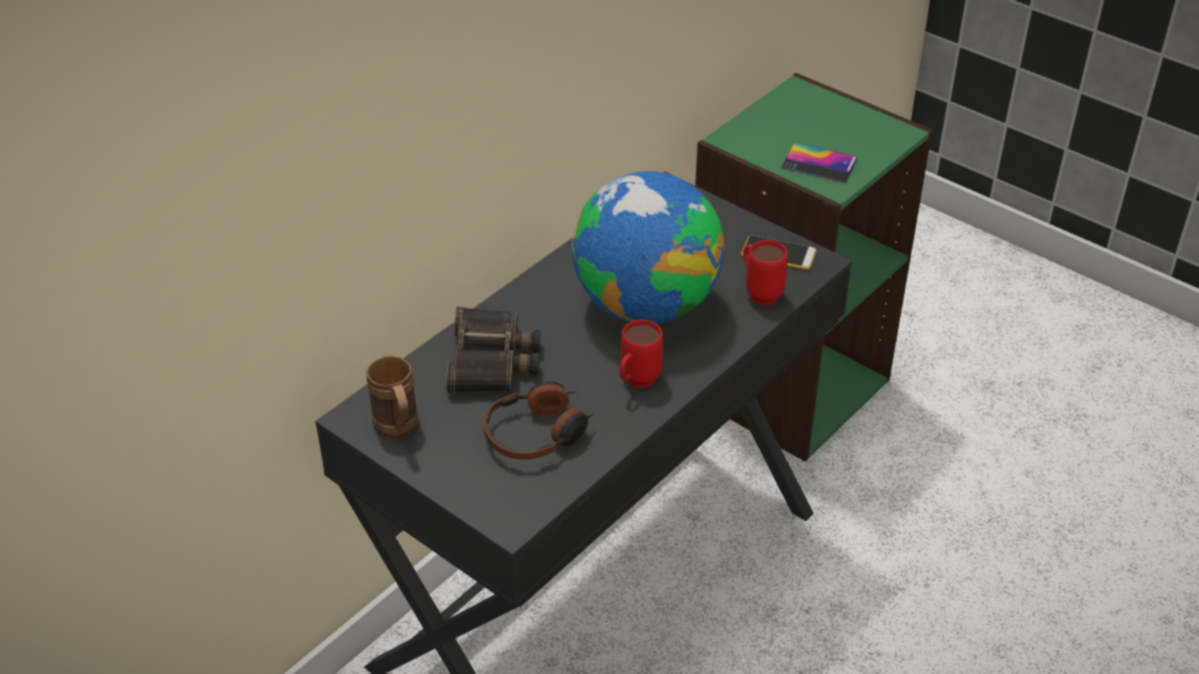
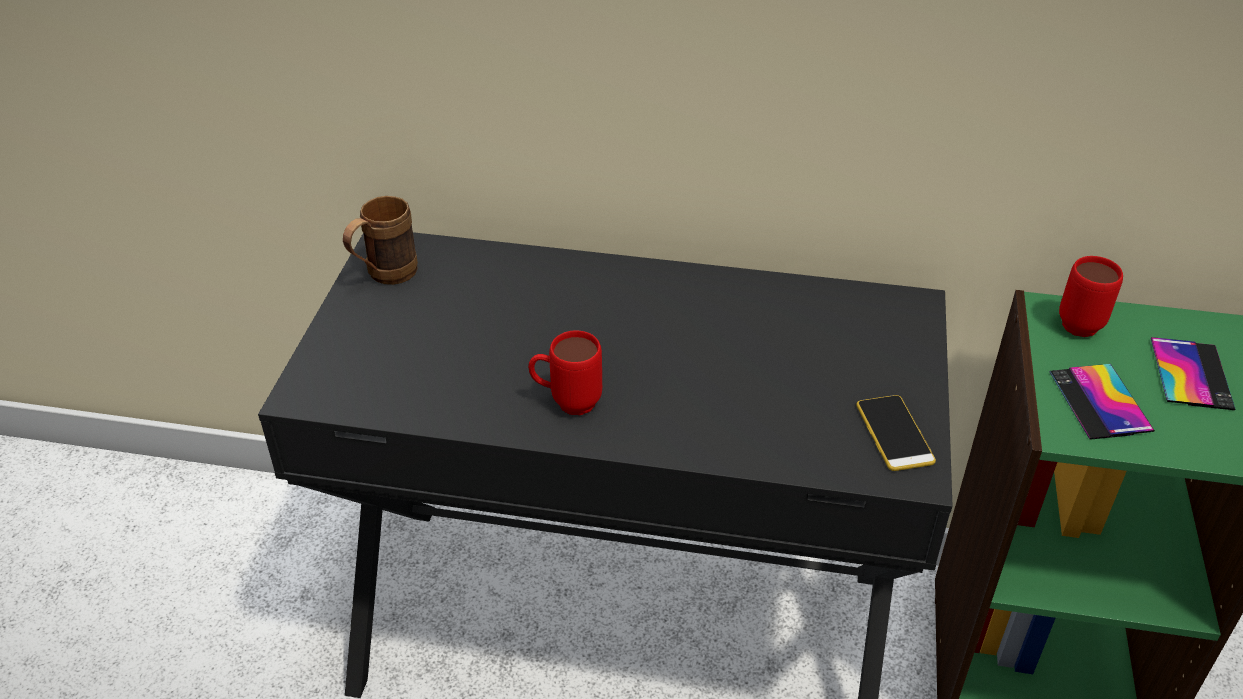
camera: 60 degrees right, 0 degrees up
(493, 361) = (523, 293): binoculars -> none
(537, 433) = (439, 363): headphones -> none
(646, 305) = (700, 362): globe -> none
(759, 292) = (806, 443): red mug -> red mug (1081, 321)
(823, 120) = (1191, 374): none -> phone

